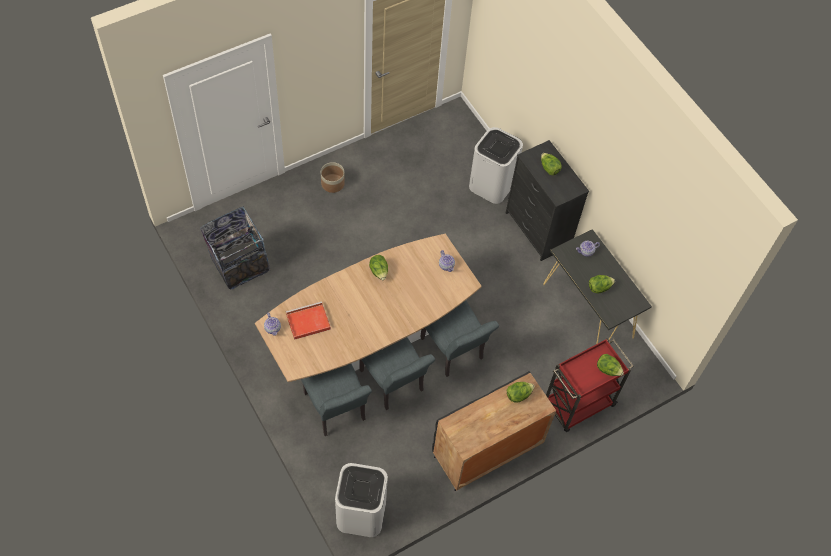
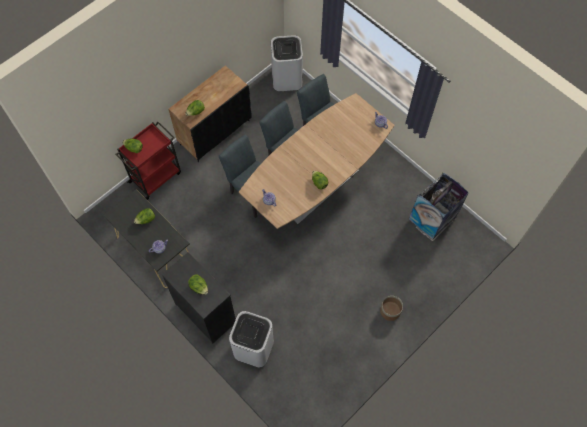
camera: 170 degrees right, 5 degrees up
(307, 322) = (358, 133): red tray -> none

